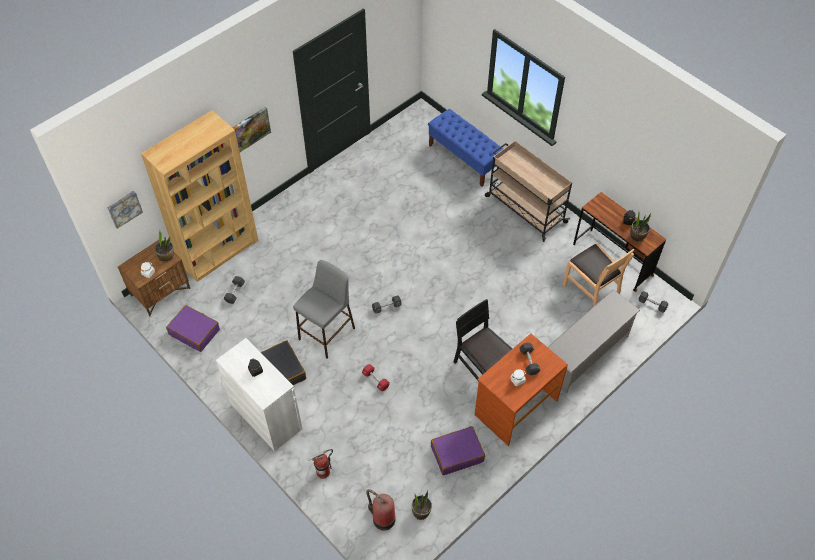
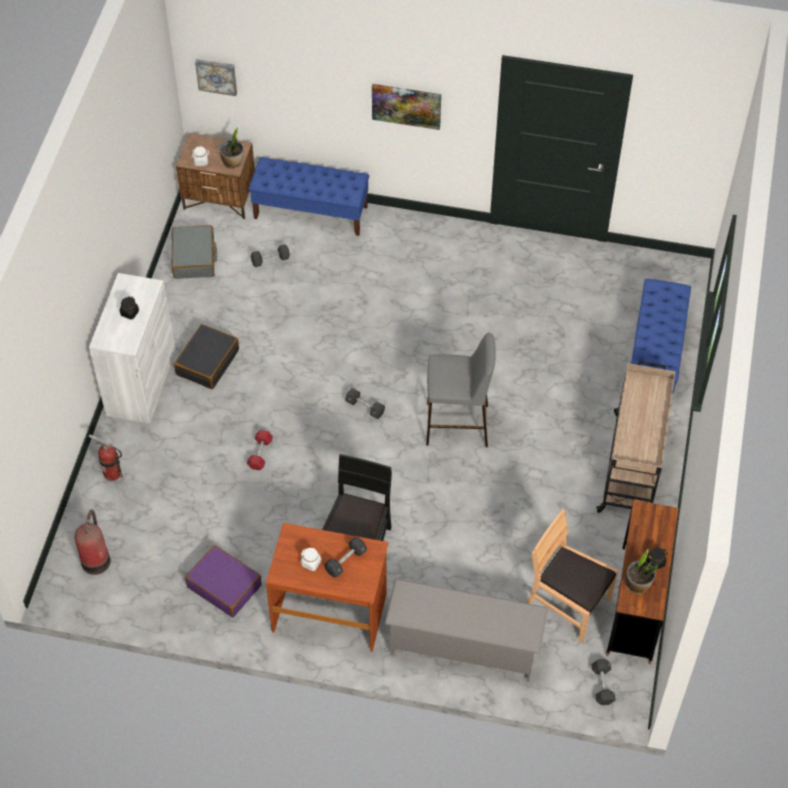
camera: 55 degrees right, 0 degrees up
(194, 332) = (194, 258): purple suitcase -> grey suitcase
(219, 251) = (311, 212): brown bookcase -> blue bench
(327, 333) = (285, 373): grey stool -> grey stool (457, 425)
(421, 512) = (128, 591): potted plant -> none
(591, 289) = (568, 604): brown chair -> brown chair turned 105 degrees clockwise

